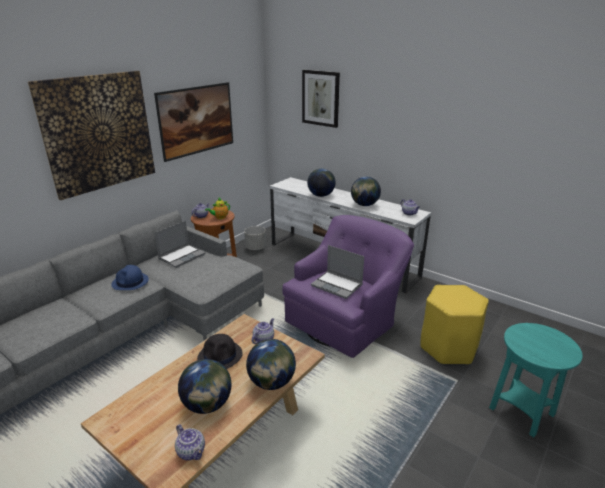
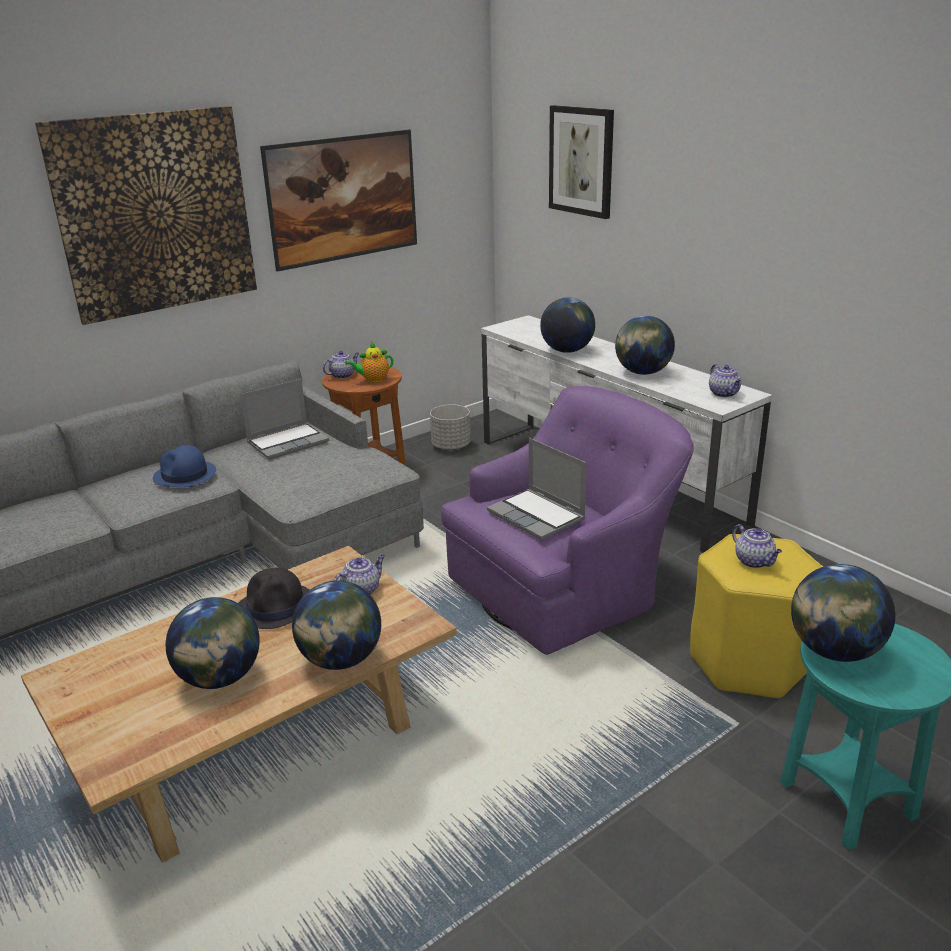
camera: 15 degrees right, 0 degrees up
(192, 452) = (163, 743): teapot -> teapot (755, 561)
(522, 342) = (834, 651): none -> globe

